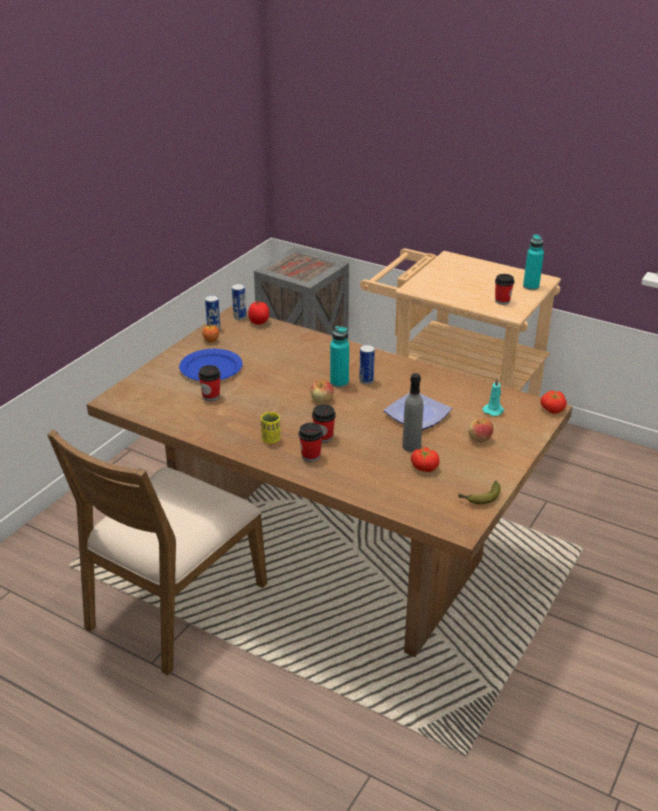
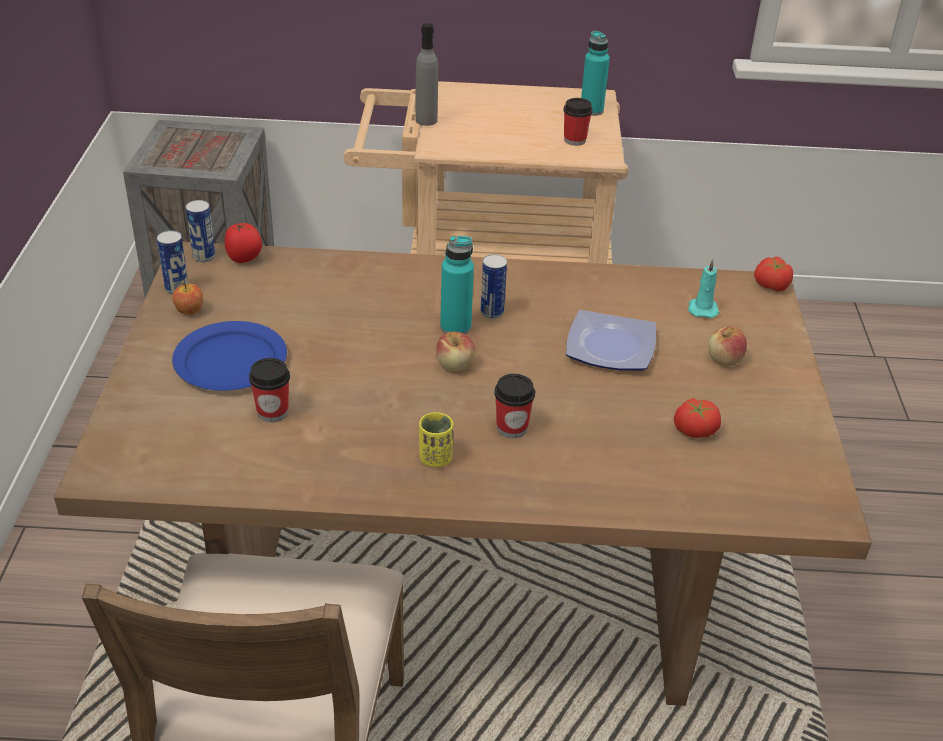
camera: 30 degrees left, 5 degrees up
(311, 456) = (521, 468): cup -> none
(411, 446) = (647, 401): grey bottle -> grey bottle (426, 120)
(480, 498) = (809, 453): banana -> none

